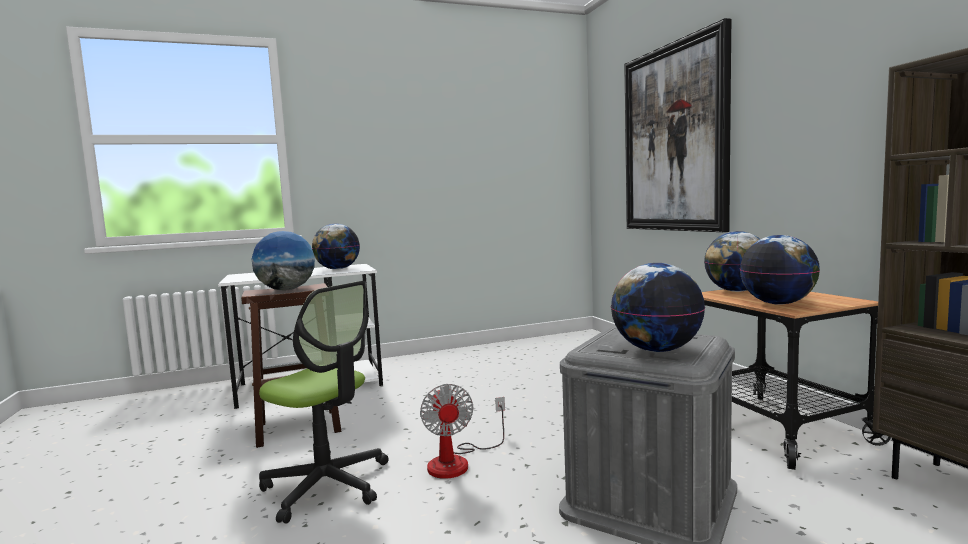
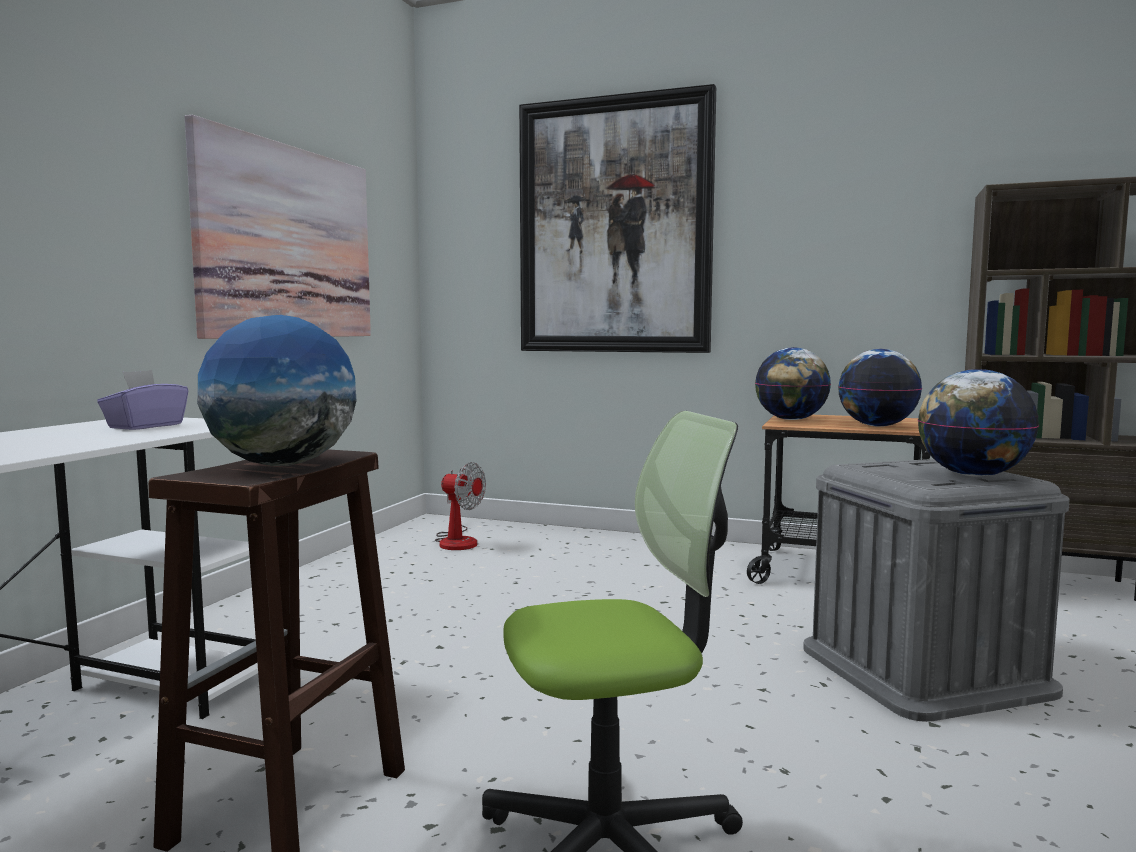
camera: 50 degrees left, 0 degrees up
(337, 269) = (145, 426): globe -> purple tissue box
(458, 461) = (688, 722): fan -> fan (457, 541)
(473, 175) = (288, 243): none -> picture

